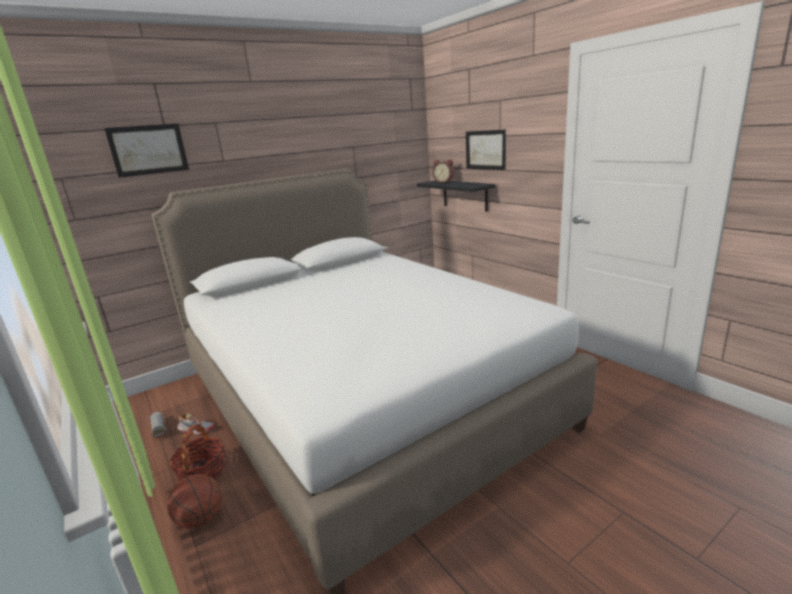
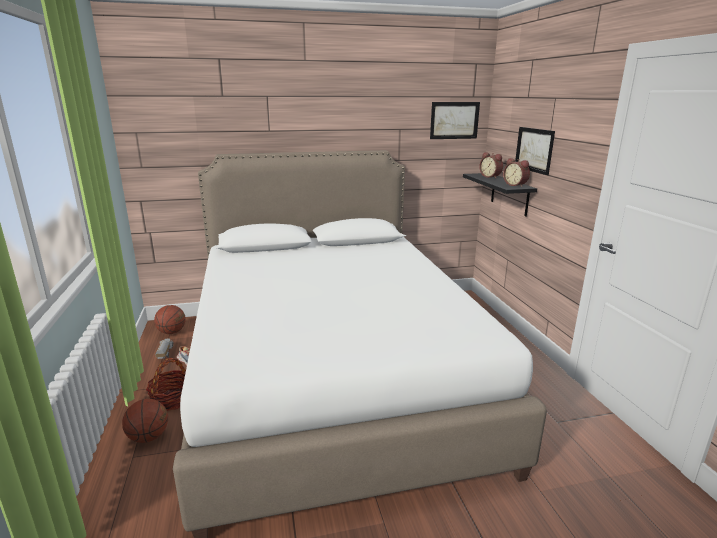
camera: 20 degrees right, 0 degrees up
(148, 150) = (206, 115): picture -> picture (454, 120)
(152, 406) = (172, 332): none -> basketball
(475, 184) = (515, 185): none -> alarm clock

